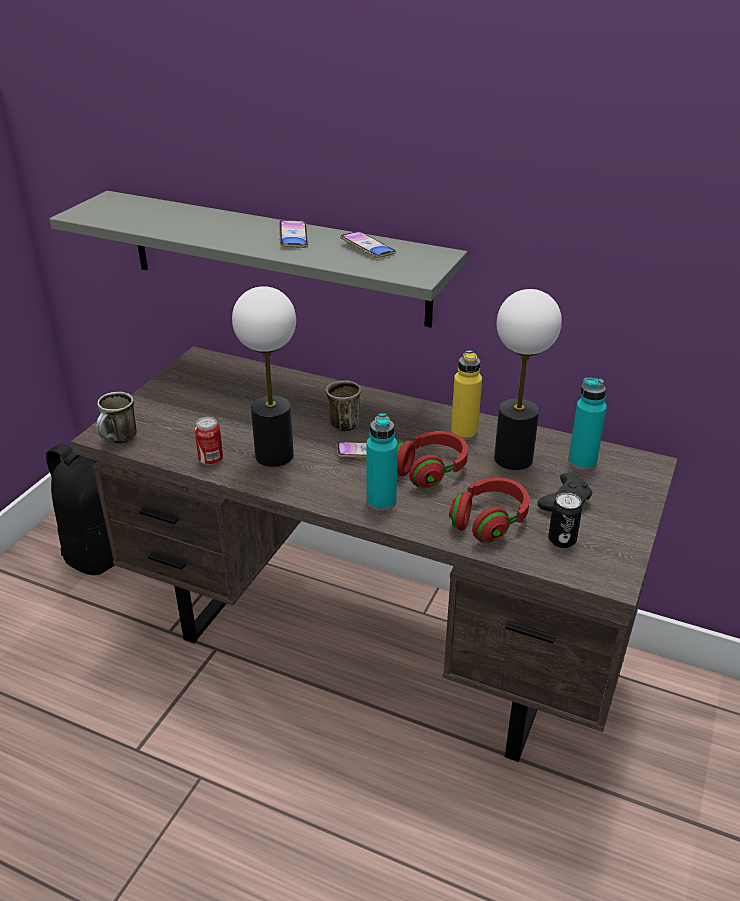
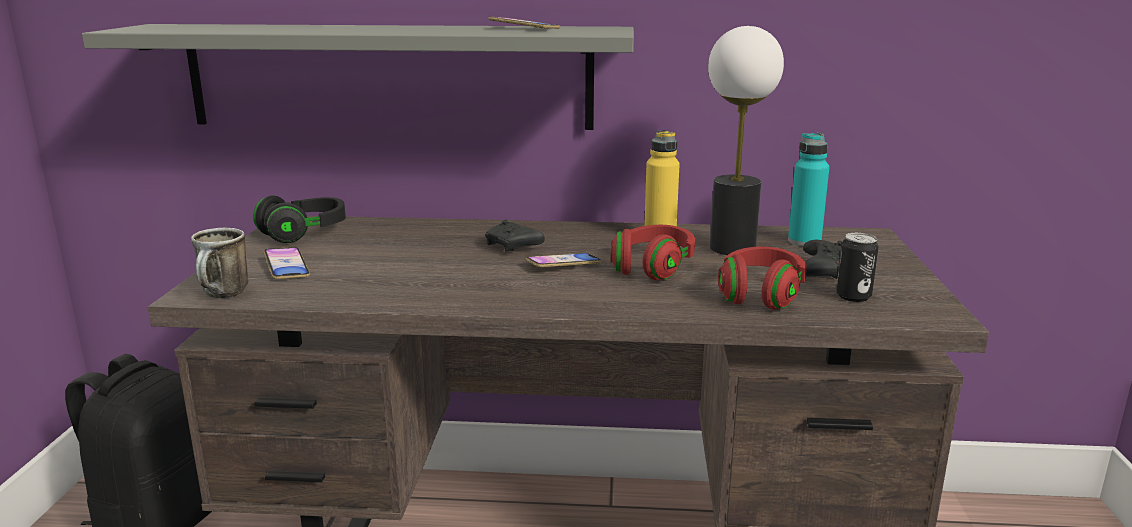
camera: 20 degrees left, 15 degrees down
(202, 375) = (304, 233): none -> black headphones
(211, 460) = (369, 295): can -> none
(275, 455) = (453, 281): table lamp -> none
(293, 237) = (427, 28): phone -> phone (286, 268)
(342, 422) = (513, 247): mug -> black game controller
(381, 501) = (620, 298): turquoise bottle -> none

